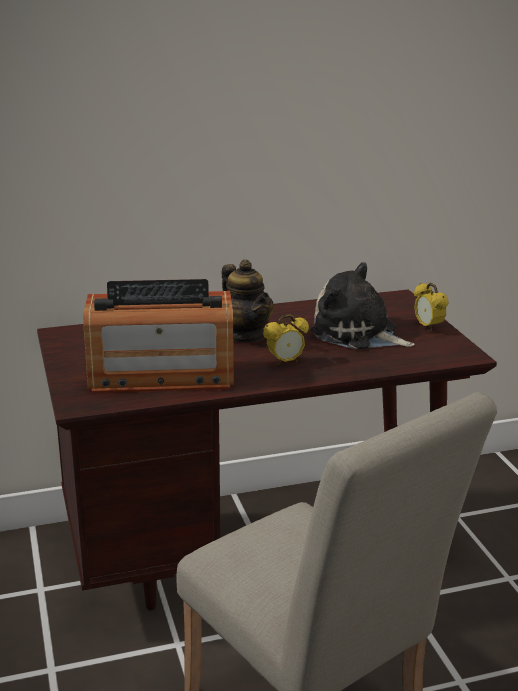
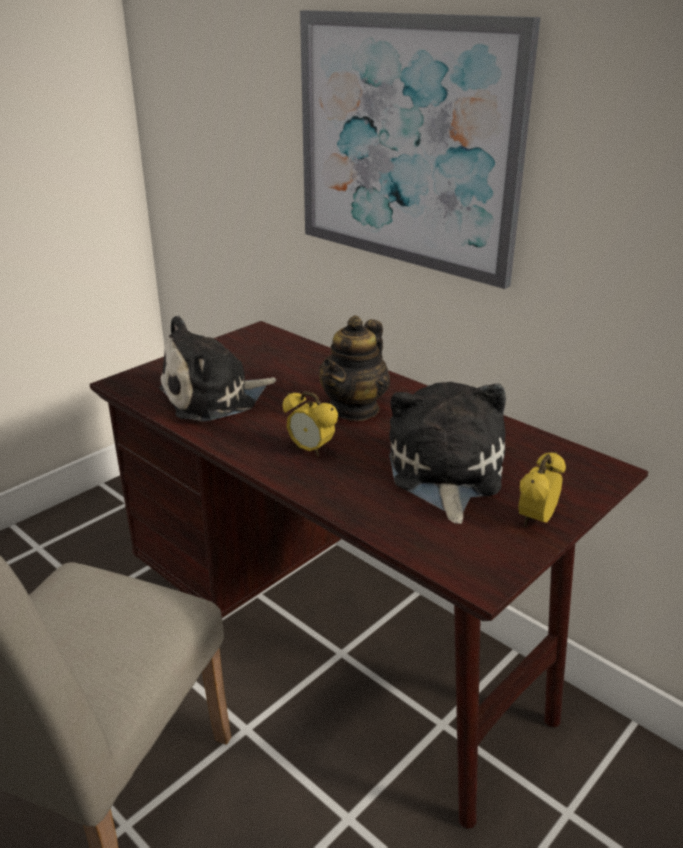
camera: 60 degrees right, 5 degrees up
(161, 375) = (214, 397): radio -> plush toy
(195, 128) = (405, 144): none -> picture

